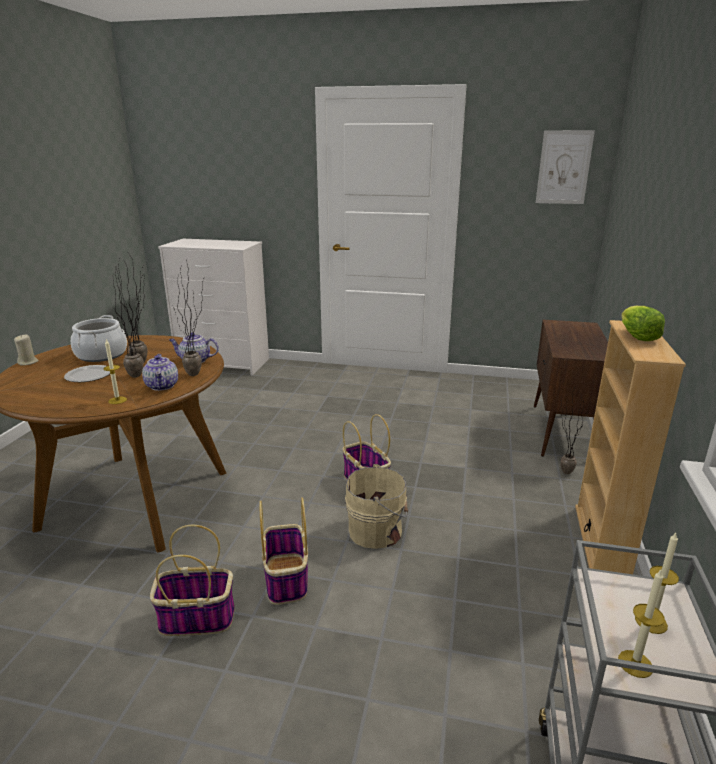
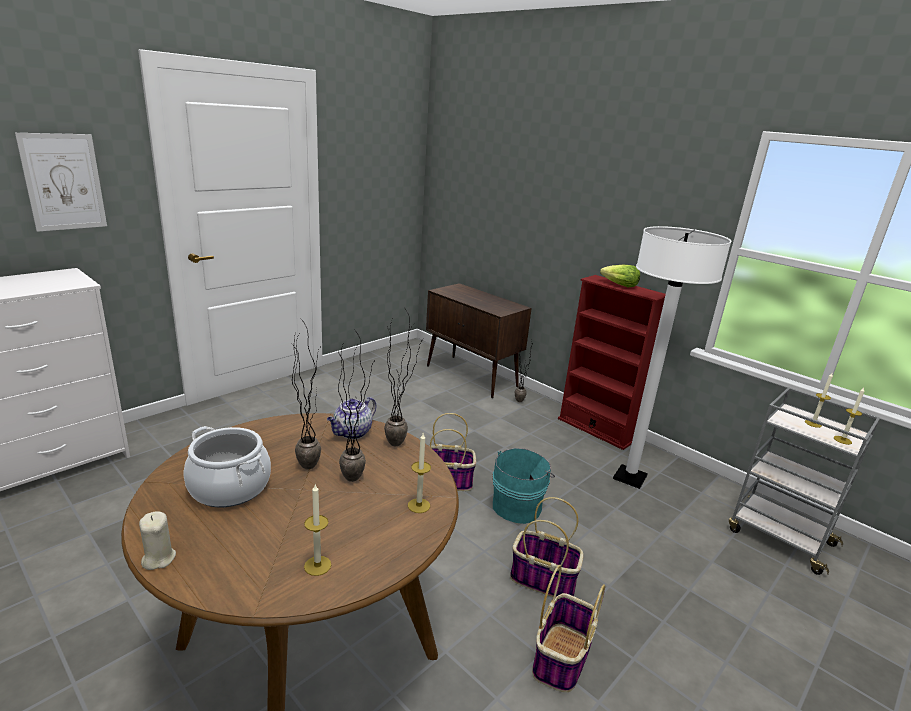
camera: 60 degrees left, 0 degrees up
(37, 393) = (317, 565): none -> candle
(89, 375) = (303, 511): plate -> none
(162, 386) = (407, 468): teapot -> none
(378, 531) = (518, 505): beige bucket -> turquoise bucket
(534, 596) = (630, 478): none -> white floor lamp
(564, 167) = (396, 154): picture -> picture (63, 182)
(601, 540) = (596, 429): beige bookcase -> red bookcase

